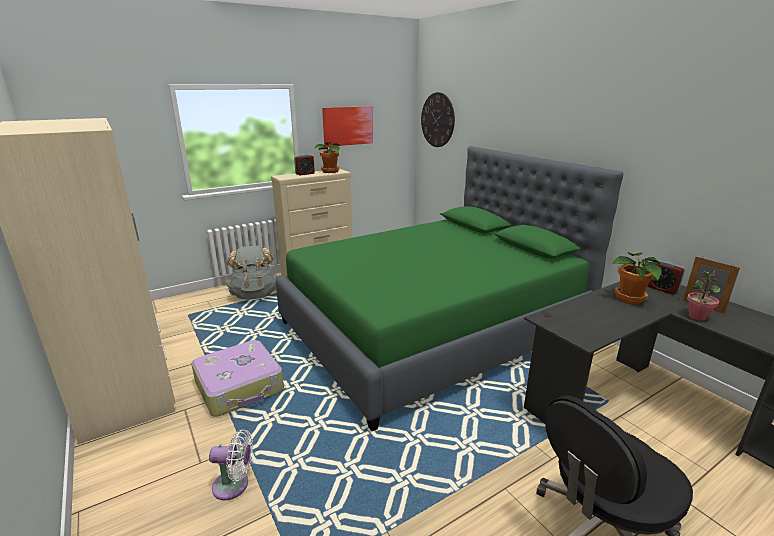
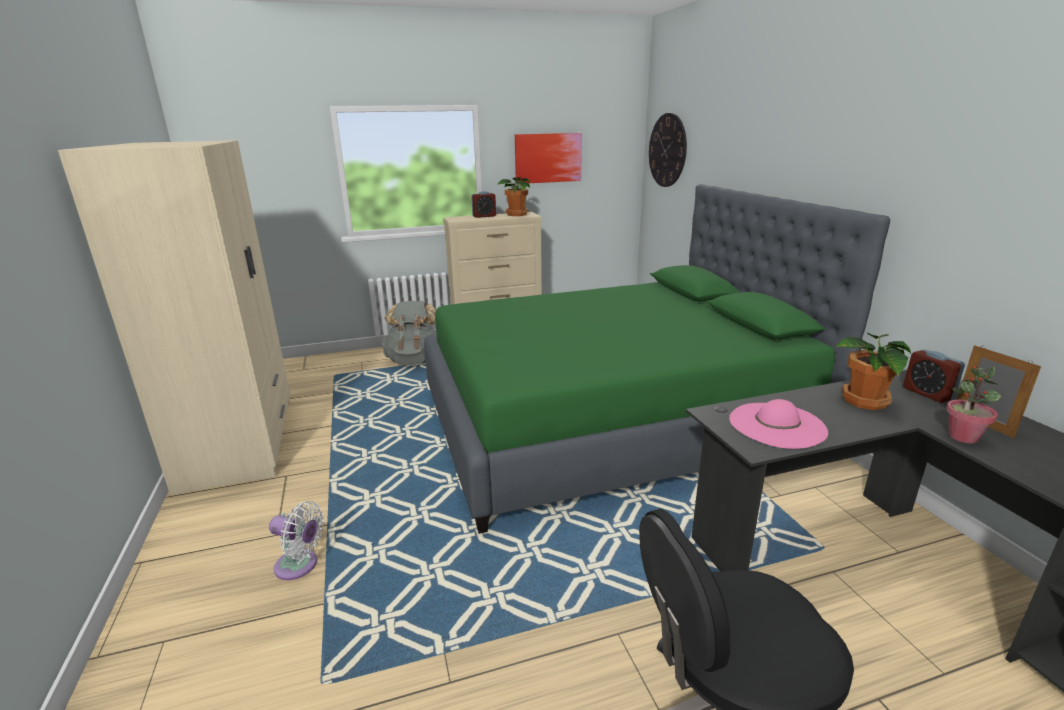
camera: 15 degrees right, 0 degrees up
(240, 386) = (354, 460): suitcase -> none
(588, 322) = (777, 425): none -> pink hat

